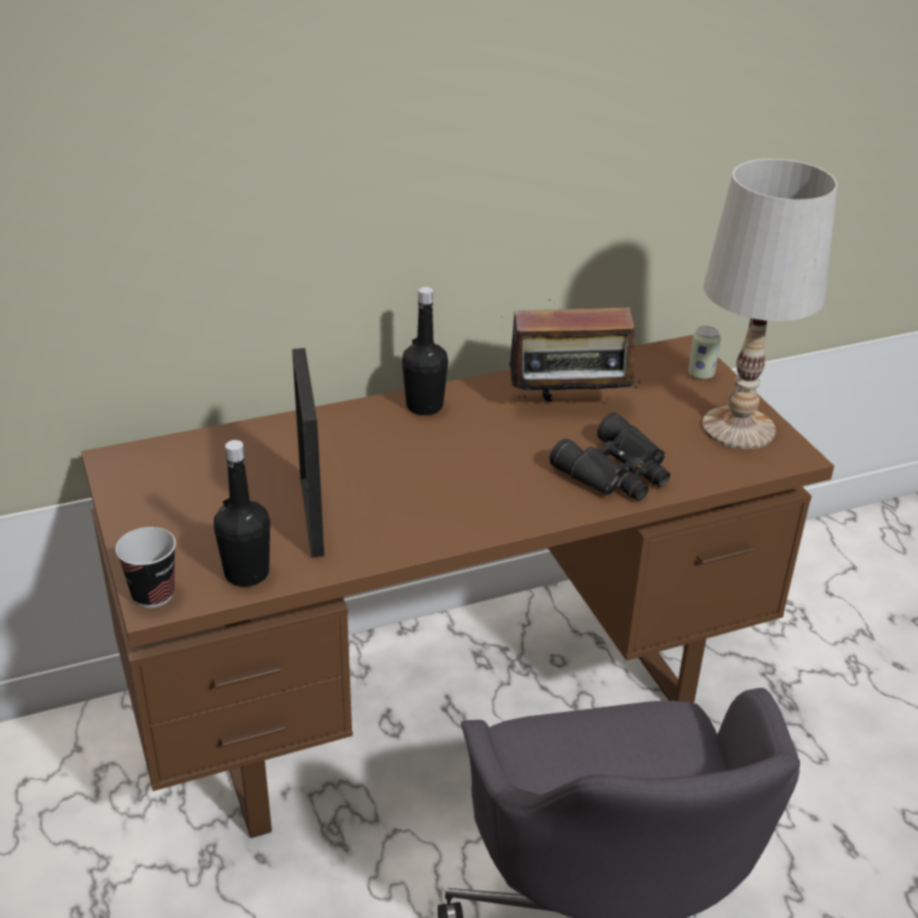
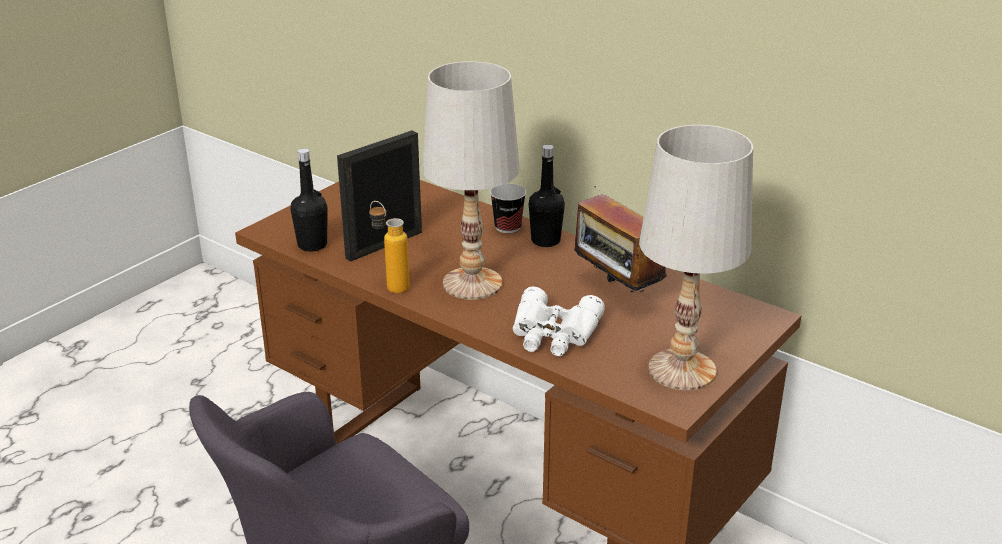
camera: 60 degrees right, 5 degrees down
(153, 594) = (270, 227): cup -> cup (508, 227)
(416, 544) = (391, 285): none -> bottle
(468, 486) = (471, 284): none -> white table lamp
(617, 472) = (554, 333): black binoculars -> white binoculars
(700, 374) = (740, 333): can -> none

